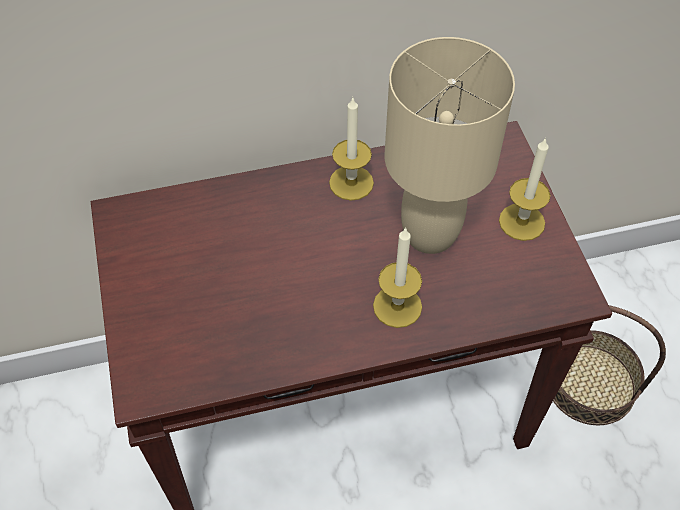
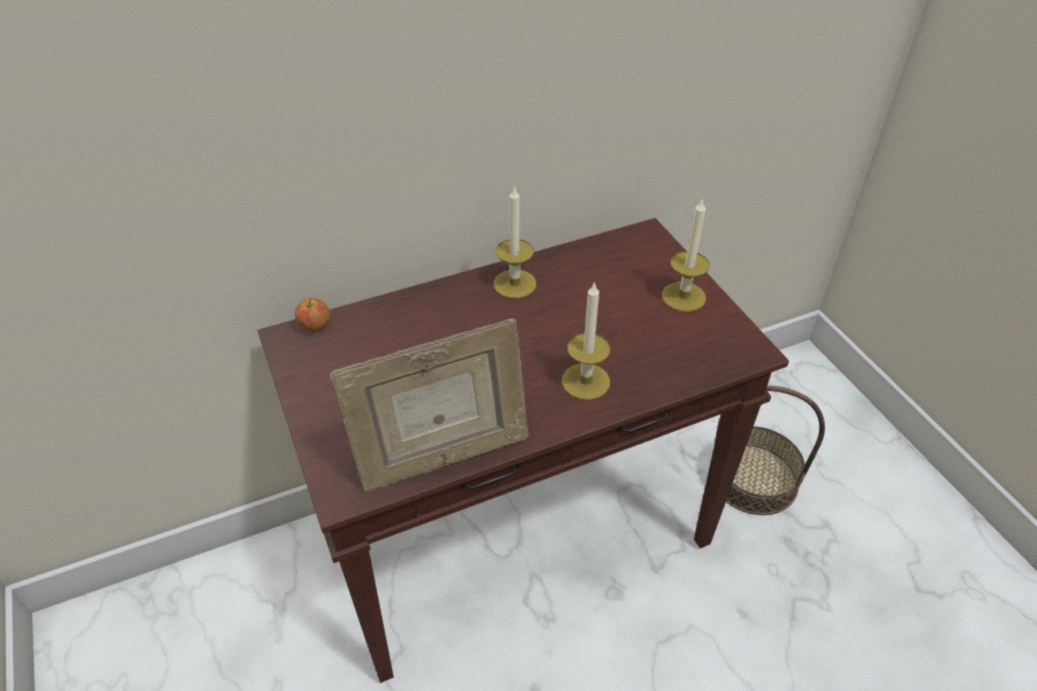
camera: 10 degrees left, 10 degrees down
(145, 205) = (315, 326): none -> apple
(240, 370) = (442, 459): none -> picture frame
(430, 235) = (601, 317): beige table lamp -> none

